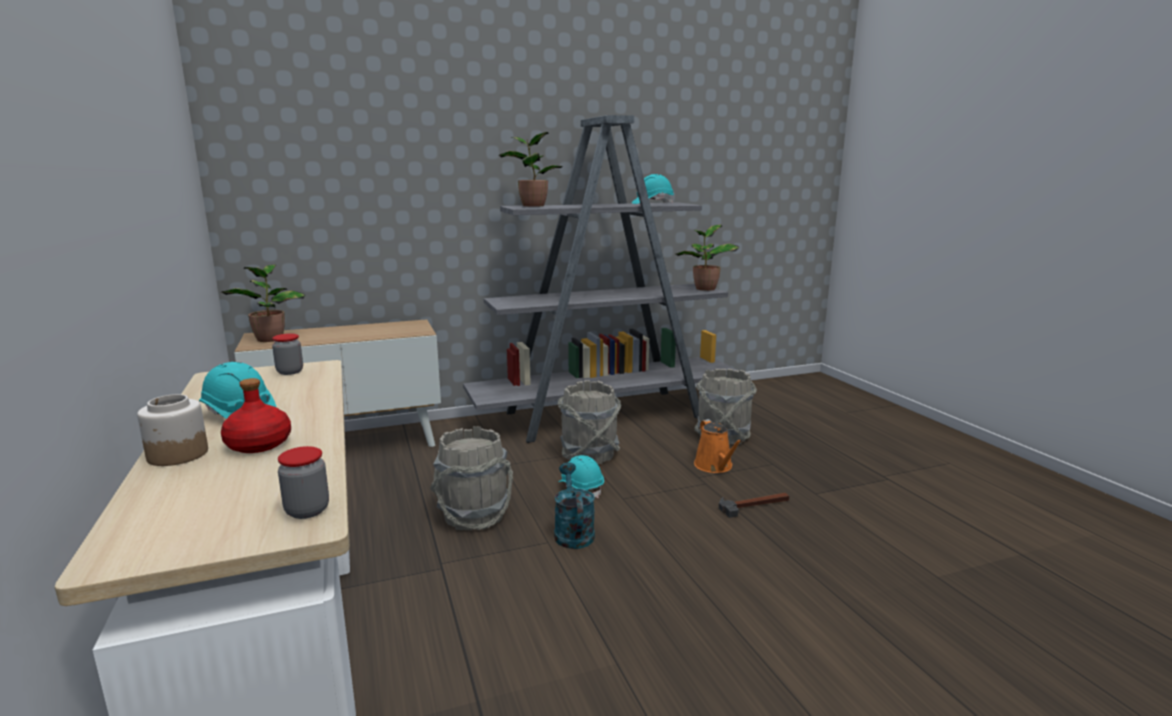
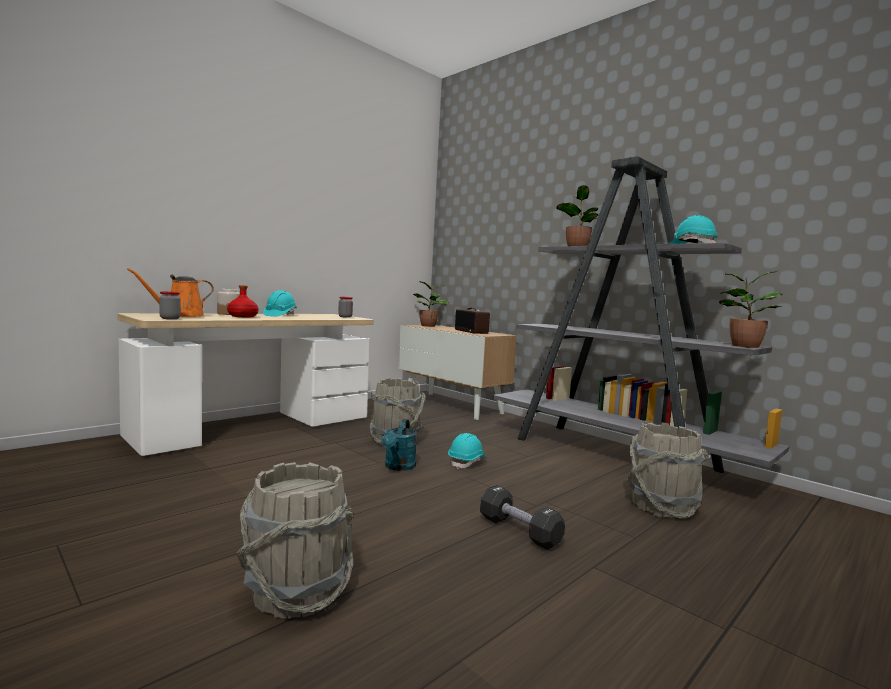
camera: 65 degrees right, 10 degrees down
(375, 330) = (471, 331): none -> radio
(572, 532) = (398, 467): turquoise watering can -> turquoise watering can turned 135 degrees clockwise
(589, 455) = (526, 458): grey bucket -> grey bucket (296, 592)
(715, 466) = (580, 507): orange watering can -> orange watering can (180, 316)
(754, 505) = (519, 531): hammer -> black dumbbell

